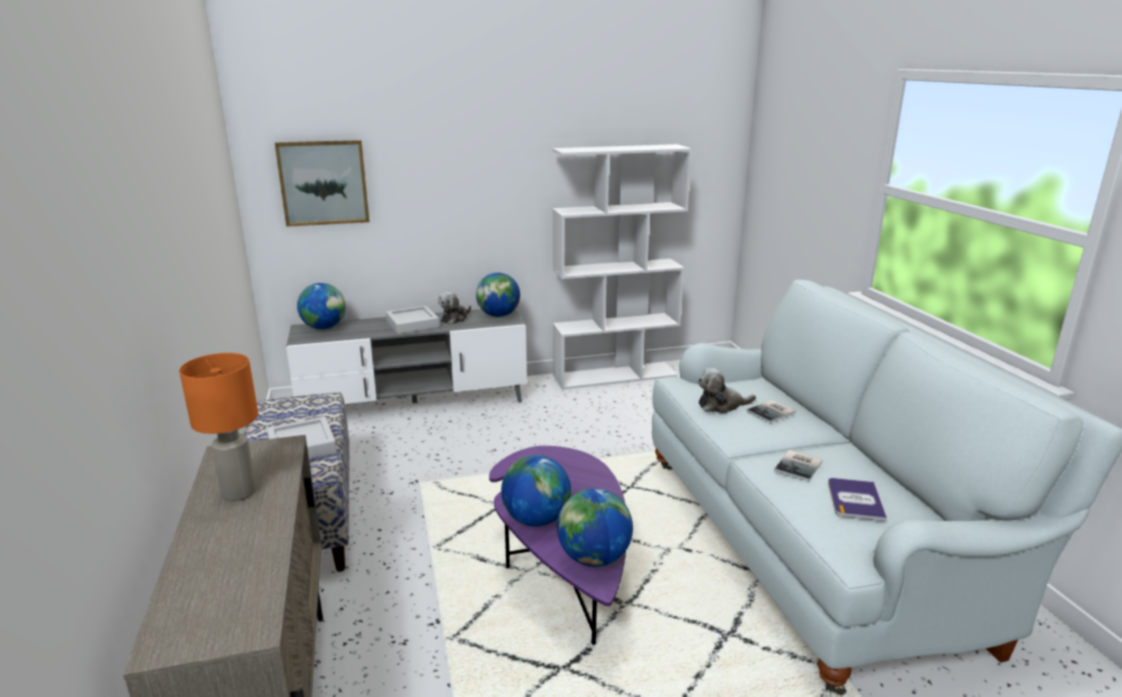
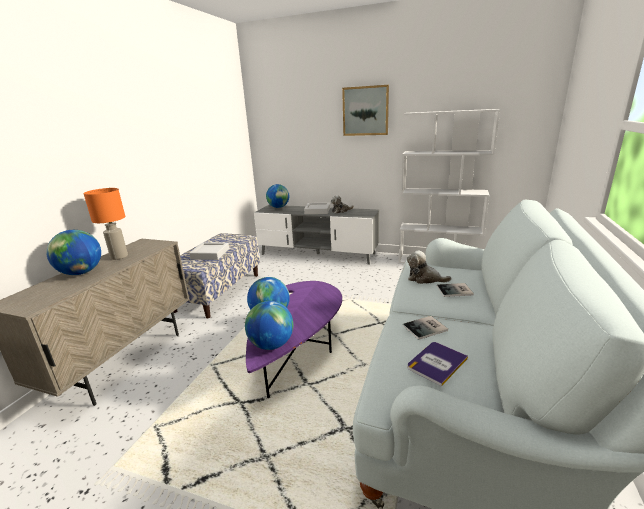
camera: 35 degrees right, 0 degrees up
(323, 183) = (285, 132): picture -> picture (365, 111)
(498, 315) = (364, 212): globe -> globe (81, 273)

